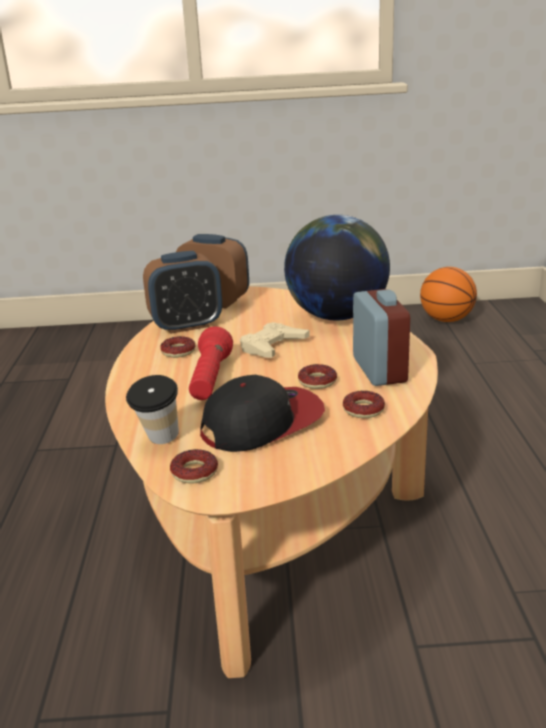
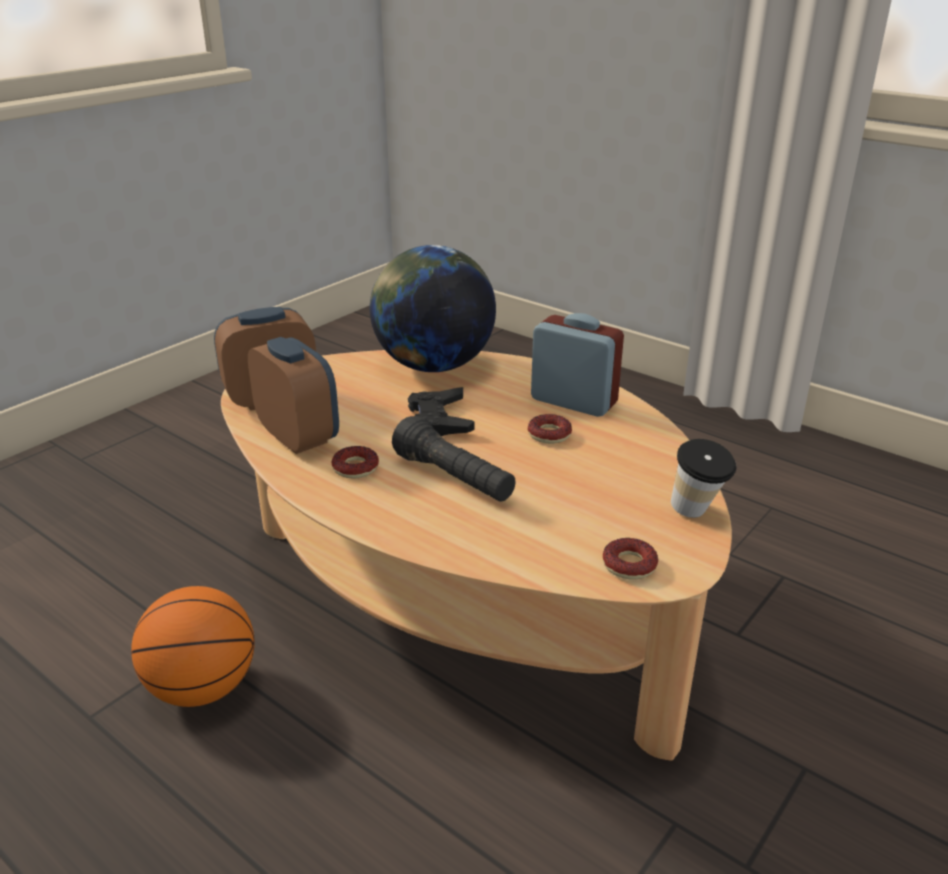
camera: 50 degrees left, 5 degrees up
(159, 442) = (542, 560): cup -> cup (696, 514)
(186, 325) = (298, 437): alarm clock -> alarm clock turned 60 degrees counterclockwise
(210, 379) = (454, 479): red flashlight -> black flashlight
(262, 423) = (586, 493): cap -> none
(272, 346) = (439, 420): beige game controller -> black game controller
(363, 409) = (632, 440): donut -> none
(446, 320) = (346, 345): basketball -> basketball (203, 687)

